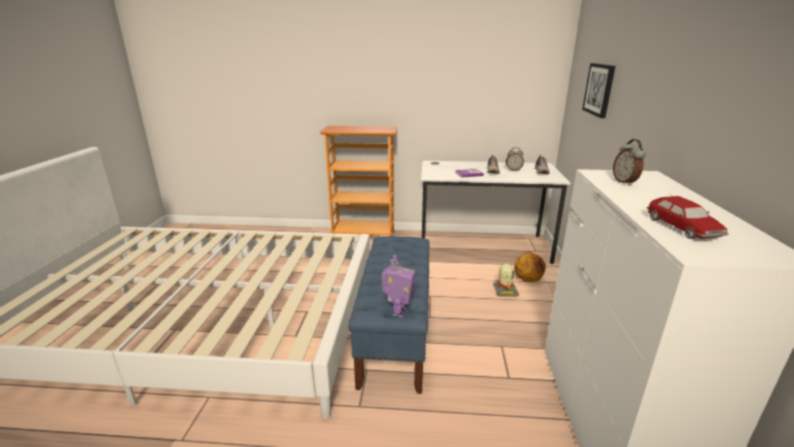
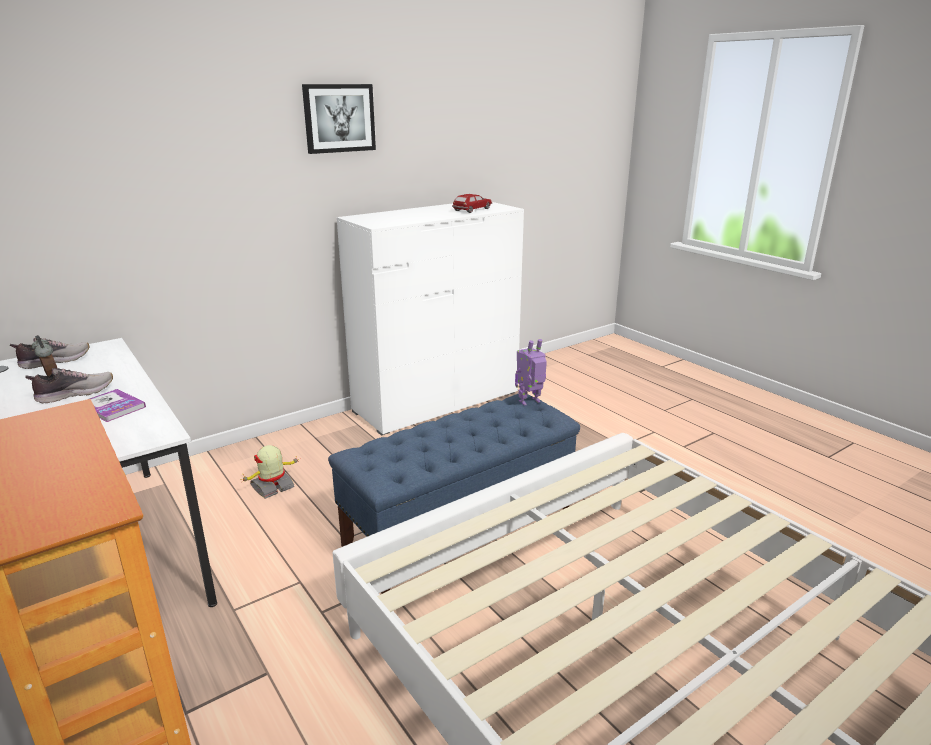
camera: 130 degrees left, 0 degrees up
(528, 280) = (222, 479): basketball -> none
(599, 89) = (119, 176): picture -> picture (339, 118)
(625, 182) = (393, 219): alarm clock -> none

